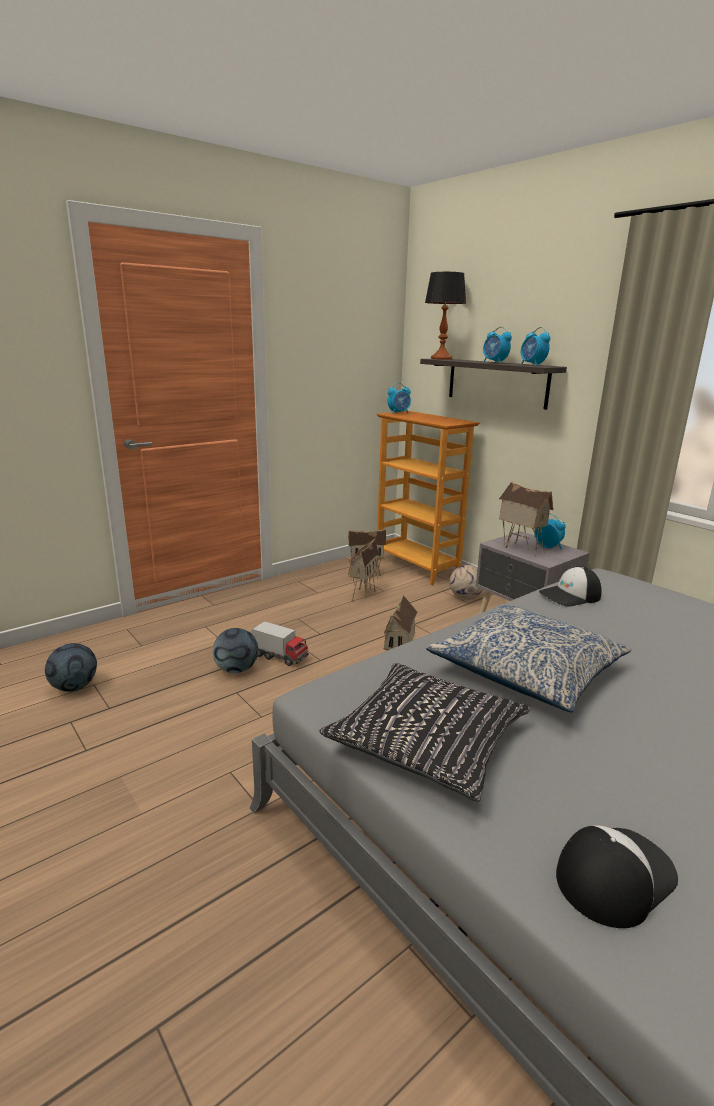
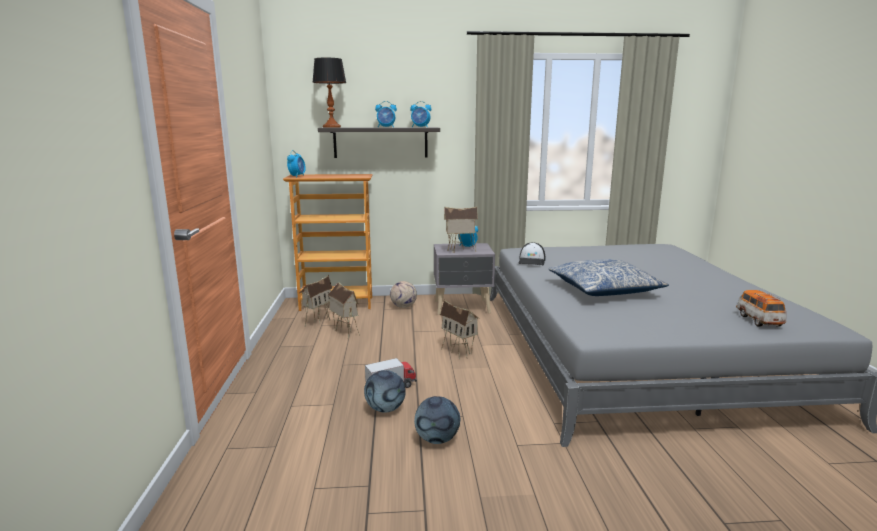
camera: 55 degrees left, 5 degrees down
(75, 687) = (304, 501): football -> football (437, 439)
(427, 740) = (652, 323): black pillow -> none
(613, 875) = (758, 320): cap -> toy car

